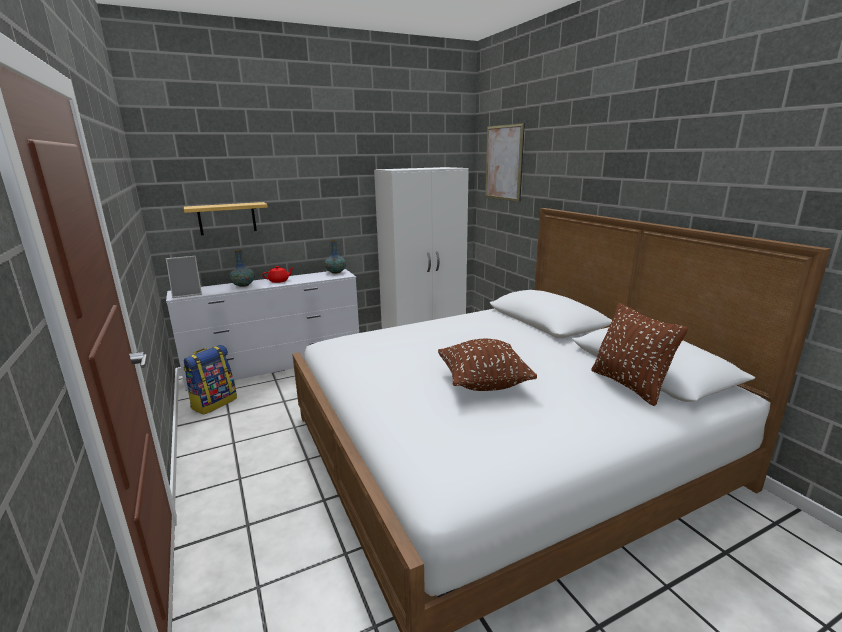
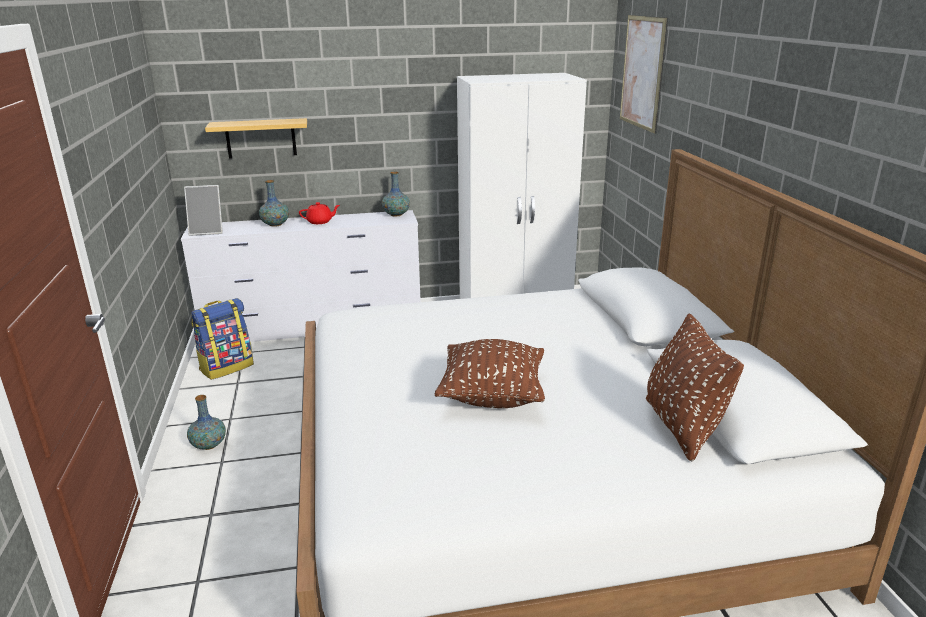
camera: 15 degrees right, 5 degrees up
(222, 466) = (209, 445): none -> vase

